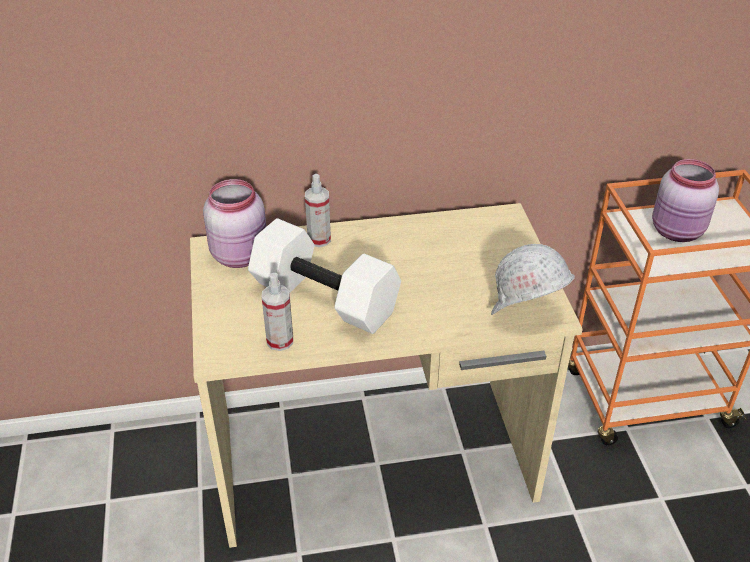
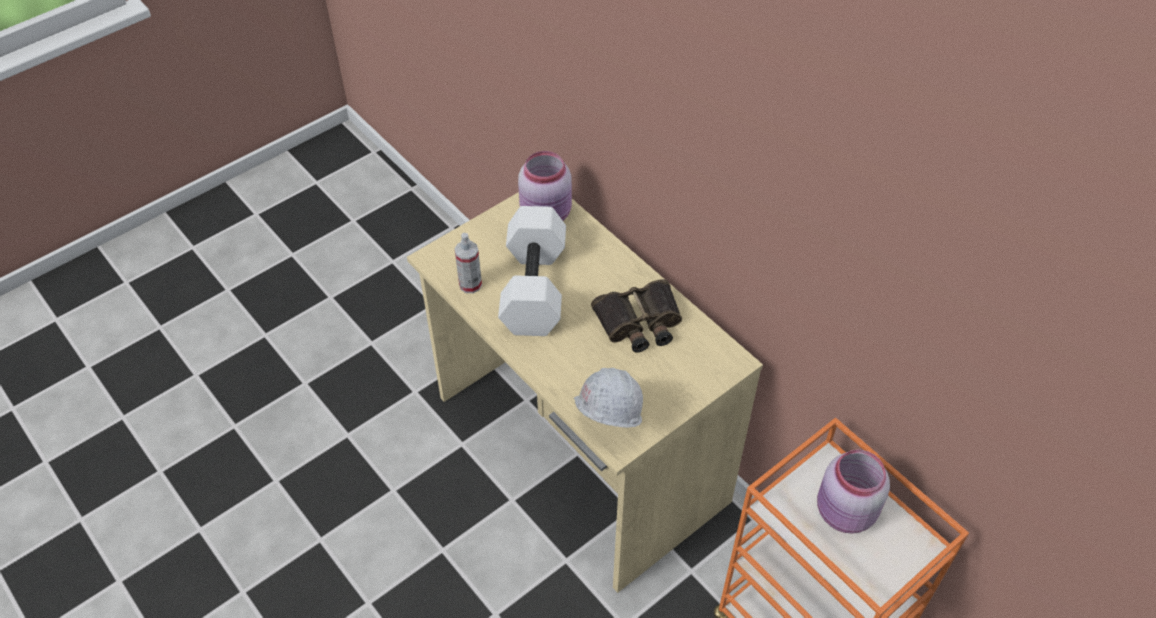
camera: 60 degrees right, 10 degrees up
(319, 239) = (601, 251): spray bottle -> none
(424, 249) = (639, 323): none -> binoculars

